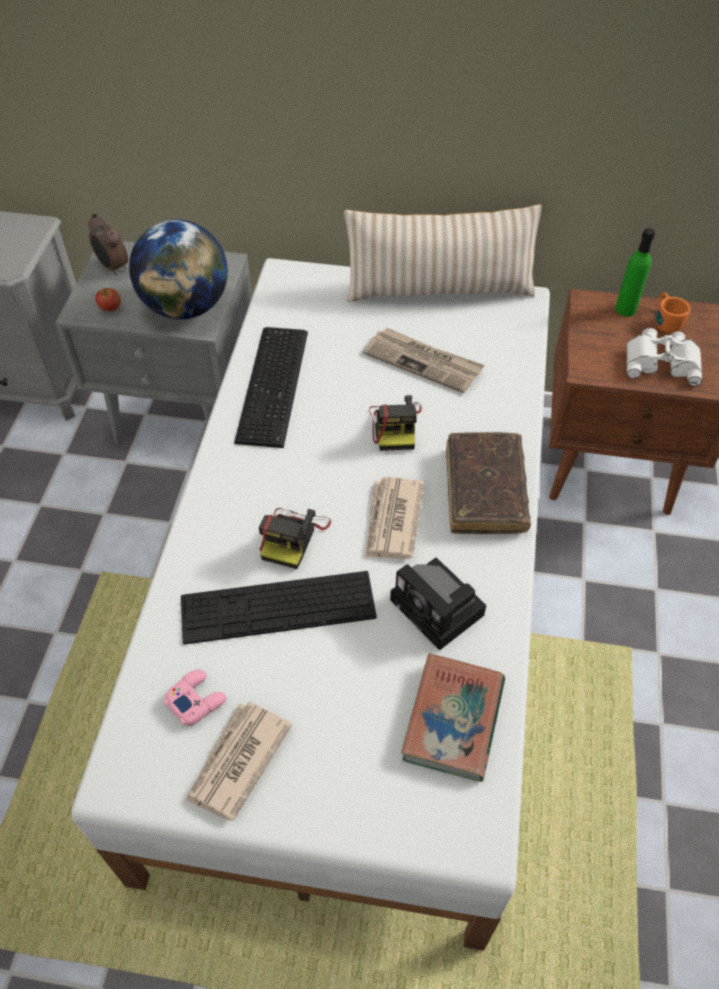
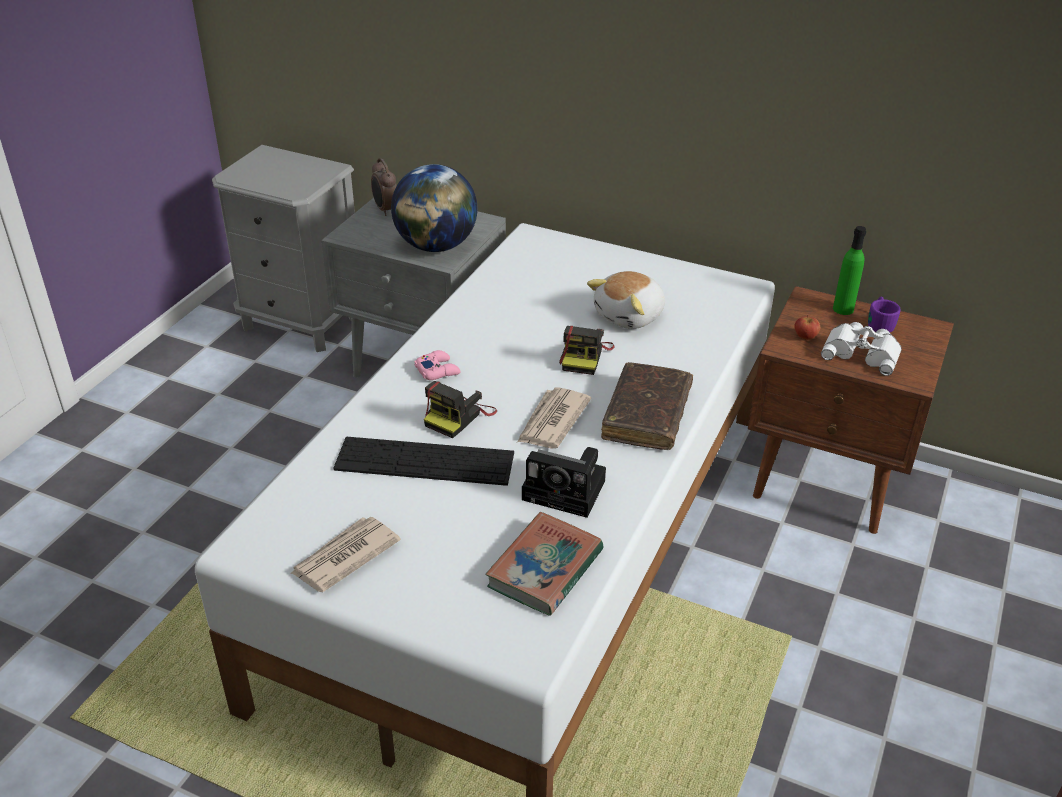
camera: 15 degrees right, 15 degrees down
(111, 308) = (371, 237): apple -> apple (805, 337)
(196, 700) = (328, 509): pink game controller -> pink game controller (437, 370)
(276, 384) = (490, 310): keyboard -> none
(423, 362) = (630, 316): newspaper -> plush toy
(439, 289) = (668, 267): beige pillow -> none
(440, 610) = (567, 491): camera -> camera turned 45 degrees counterclockwise
(665, 320) = (879, 323): orange mug -> purple mug

